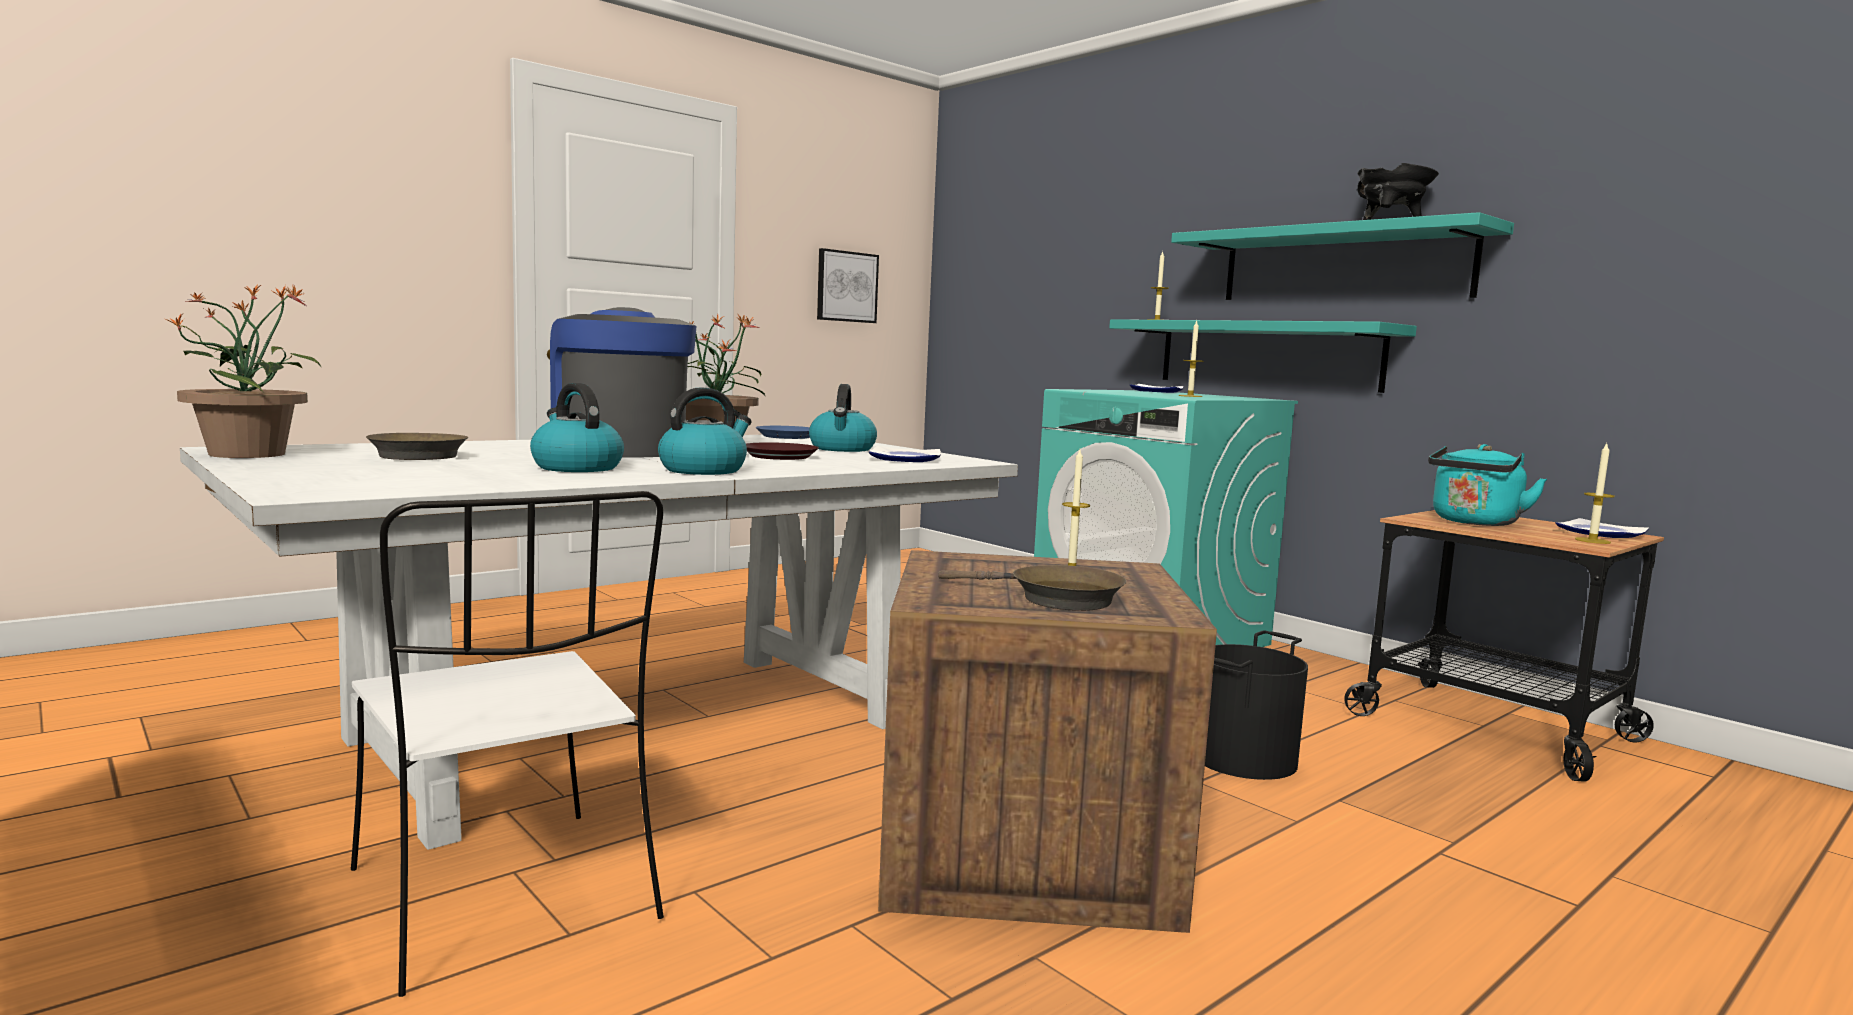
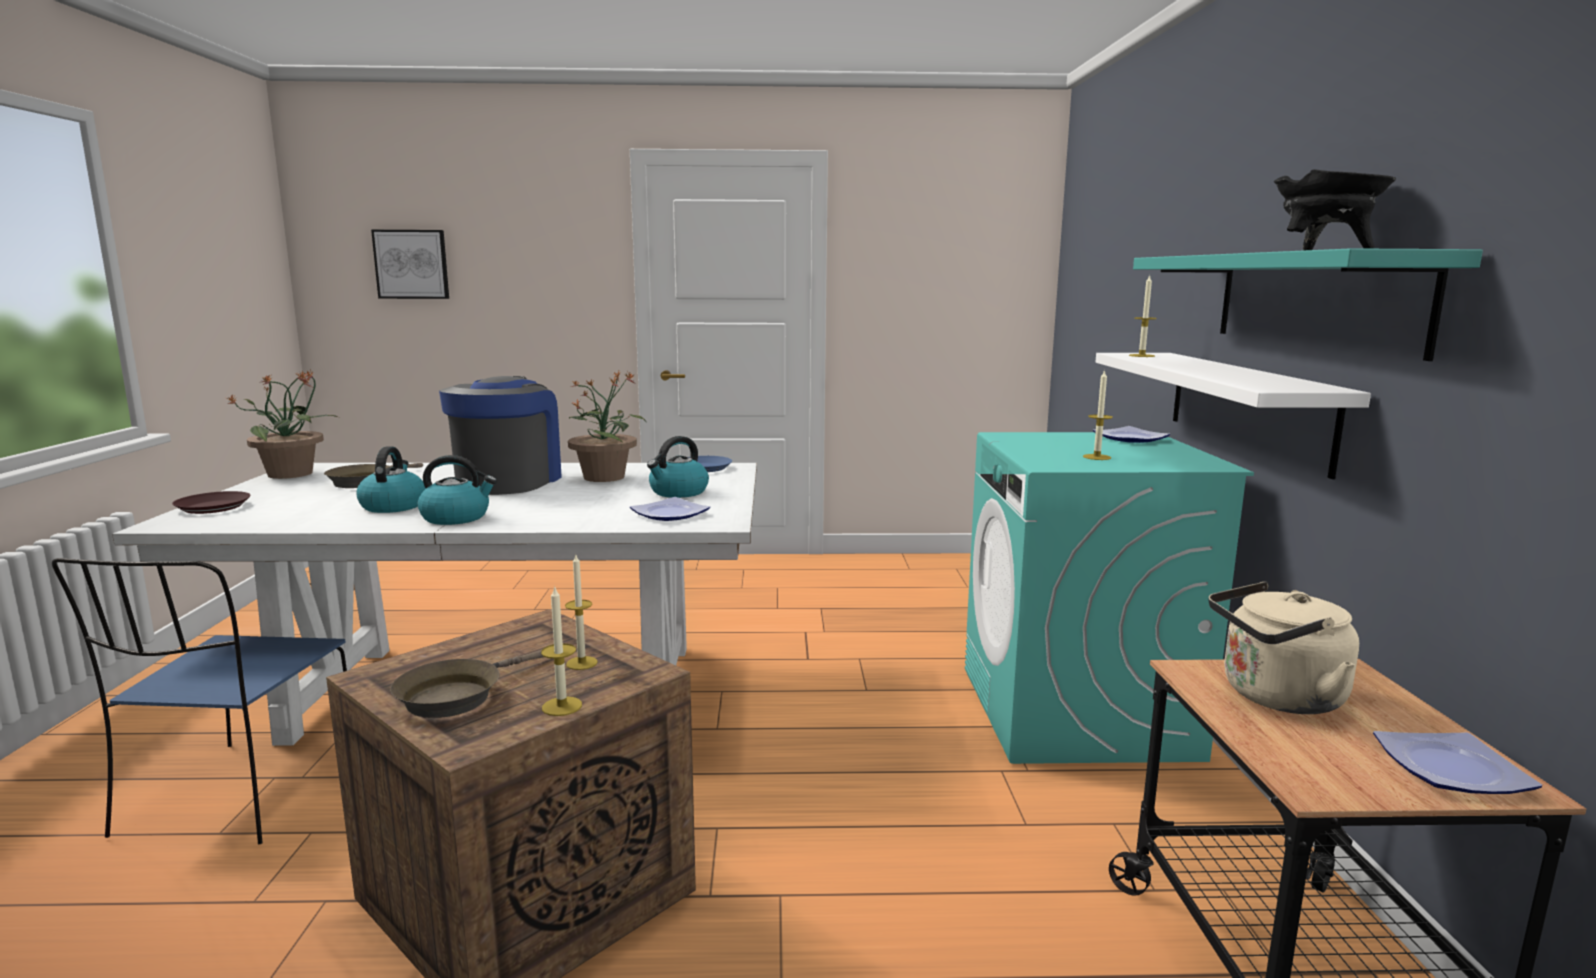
camera: 40 degrees right, 5 degrees up
(506, 898) = (240, 795): white chair -> blue chair
(780, 457) = (582, 501): brown plate -> brown plate (212, 508)
(846, 286) = (948, 302): picture -> picture (411, 264)
(1056, 599) = (456, 696): brown frying pan -> brown frying pan turned 60 degrees clockwise
(1241, 757) = (875, 887): black bucket -> none
(1267, 355) = (1246, 407): turquoise shelf -> white shelf
(1474, 523) = (1276, 697): turquoise kettle -> beige kettle
(1592, 541) = (1364, 780): candle -> candle (562, 706)

